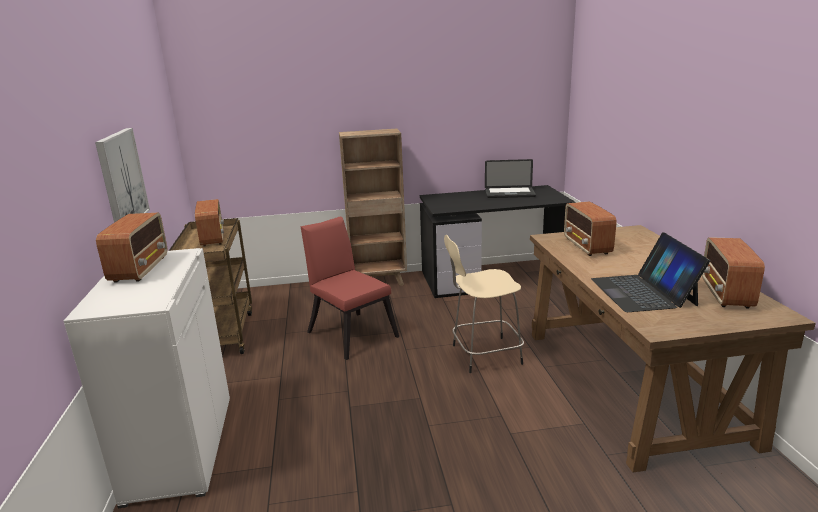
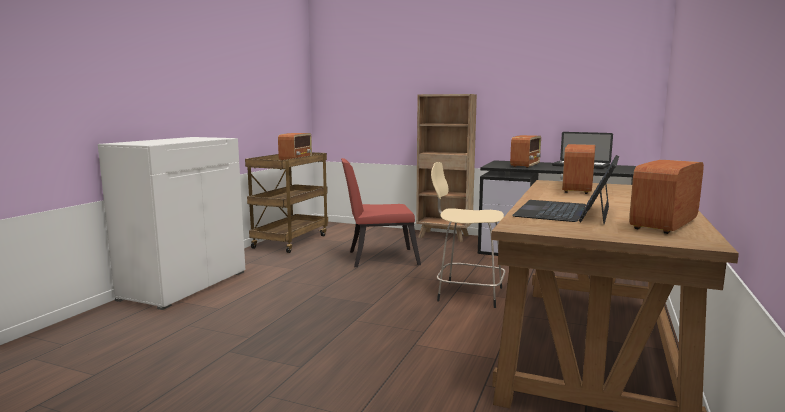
camera: 30 degrees right, 10 degrees down
(121, 180) = (213, 89): picture -> none
(140, 269) = (183, 139): radio -> radio (525, 165)
(350, 332) = (378, 258): red chair -> red chair turned 90 degrees counterclockwise

